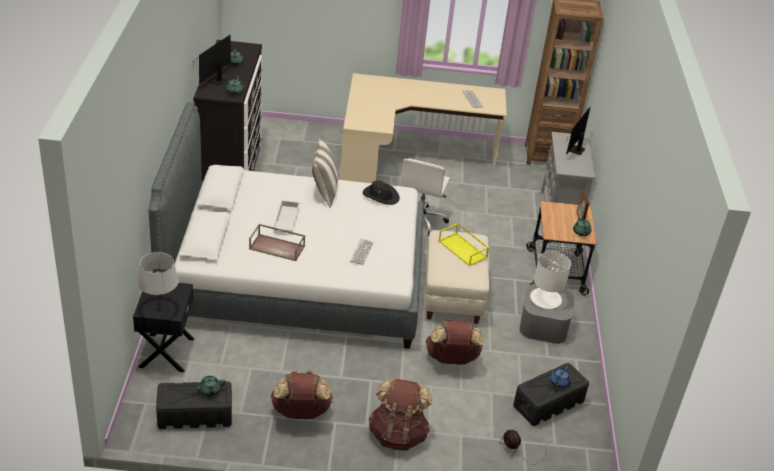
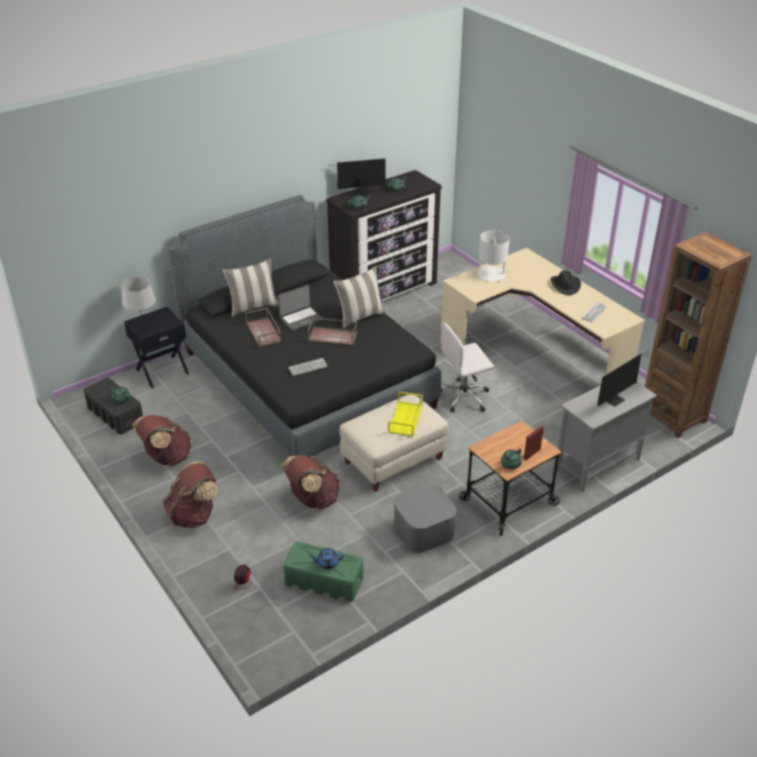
camera: 55 degrees right, 0 degrees up
(230, 233) = (253, 307): none -> pillow
(285, 219) = (301, 319): white tray -> laptop
(294, 279) = (306, 379): white bed -> black bed
(333, 218) = (333, 336): none -> brown tray
(381, 196) = (394, 342): black hat -> black hat (565, 285)
(546, 298) = (425, 501): white table lamp -> white table lamp (491, 275)
(548, 404) = (323, 581): black storage box -> green storage box
(574, 150) = (616, 398): monitor -> monitor turned 150 degrees clockwise

